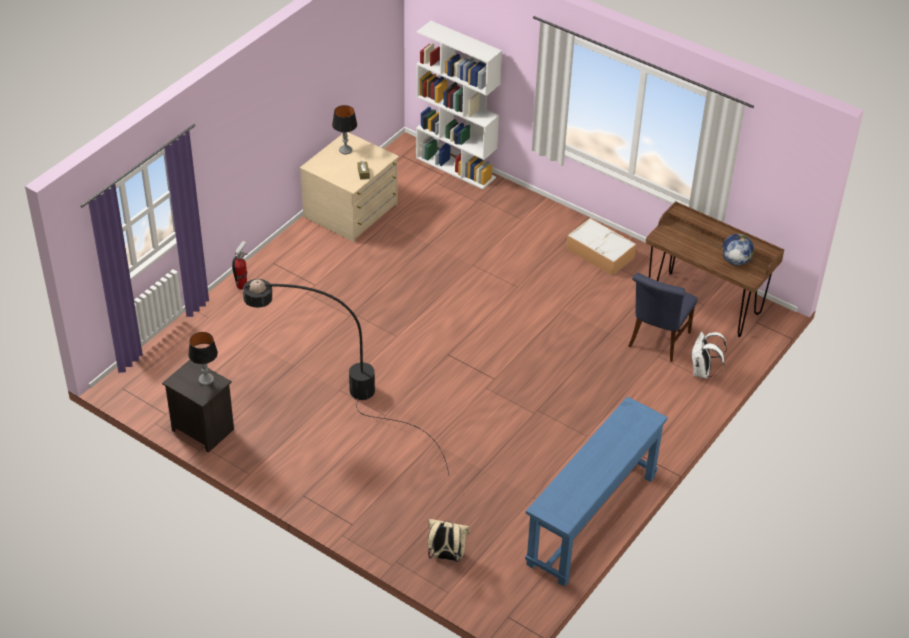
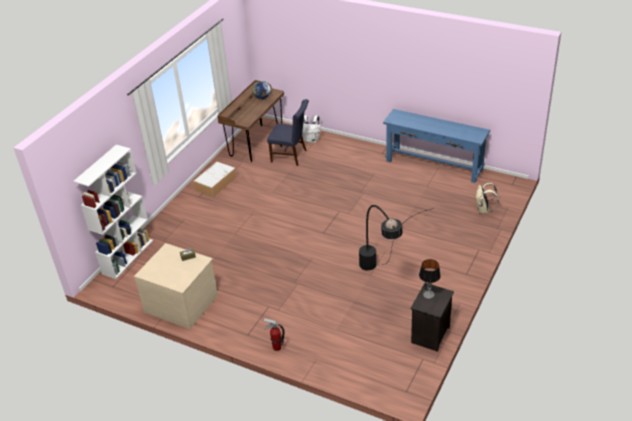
camera: 95 degrees left, 5 degrees down
(345, 150) = (159, 271): table lamp -> none

